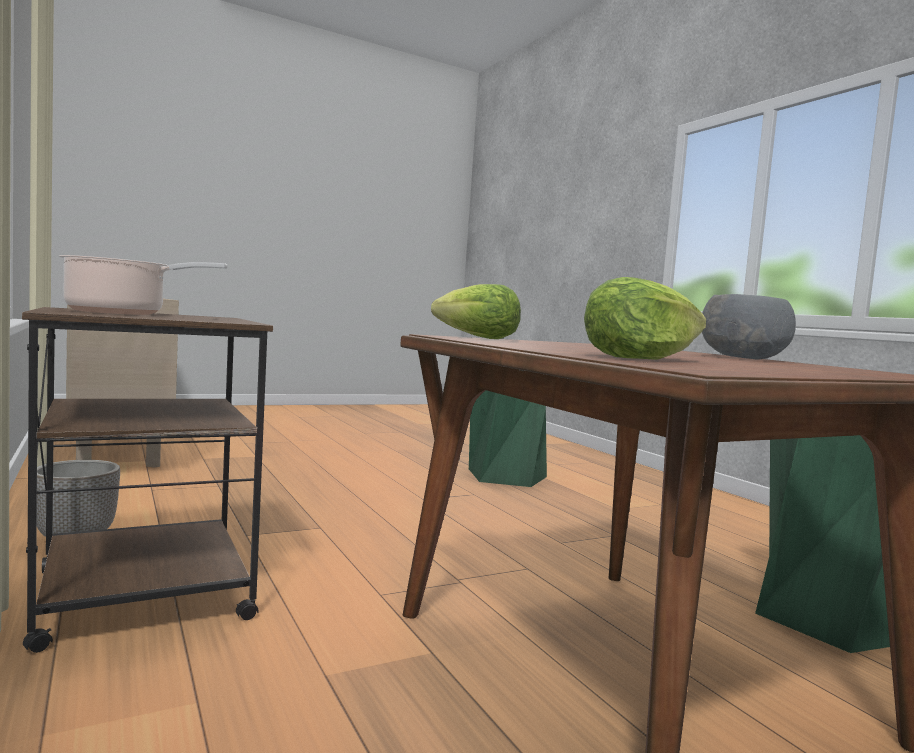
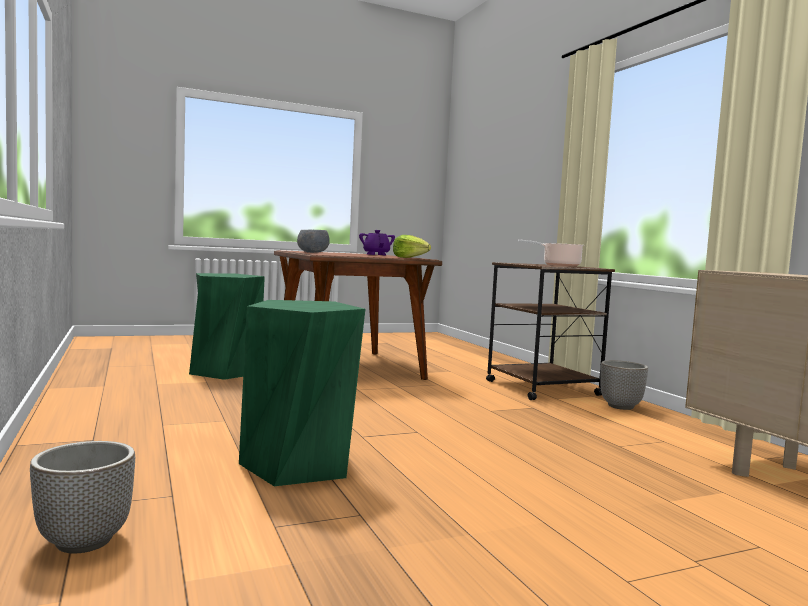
camera: 175 degrees left, 0 degrees up
(562, 453) = (85, 541): none -> planter
(638, 358) = (376, 254): lettuce -> purple teapot

